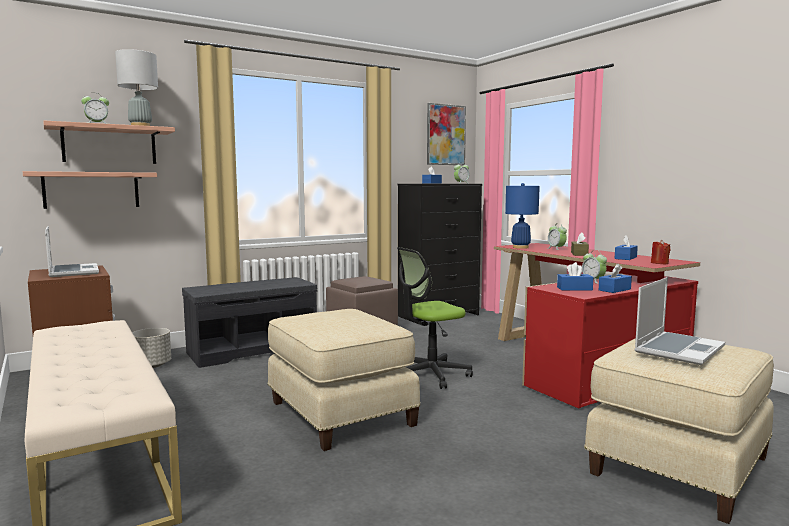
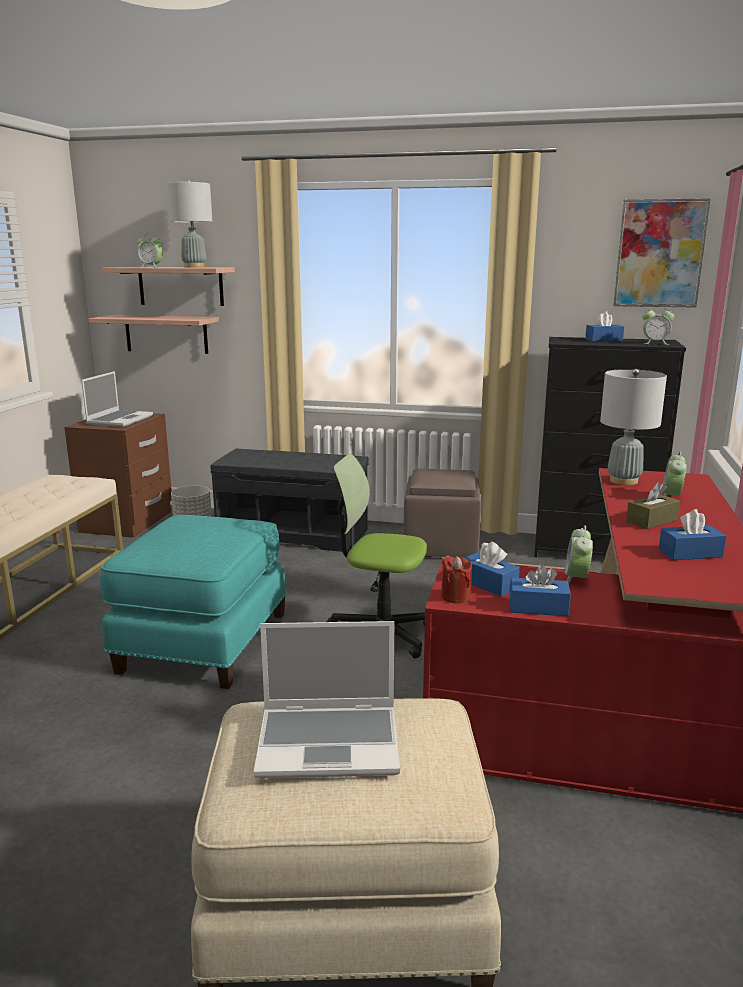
camera: 45 degrees right, 10 degrees up
(339, 414) = (202, 641): beige ottoman -> turquoise ottoman
(520, 247) = (624, 481): blue table lamp -> grey table lamp
(659, 263) = (691, 585): red candle -> red candle (456, 596)

